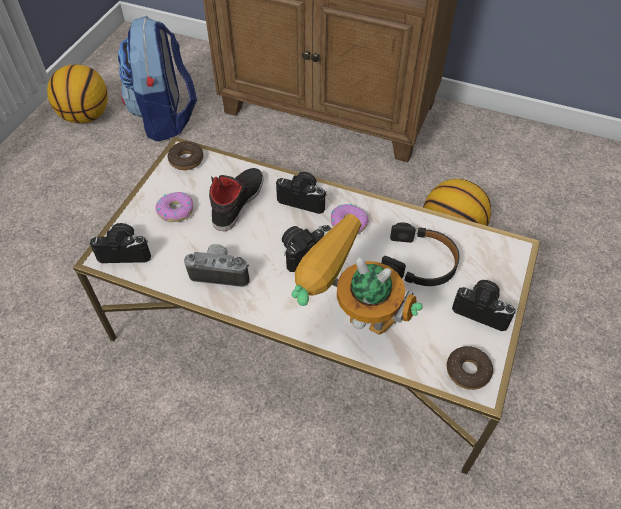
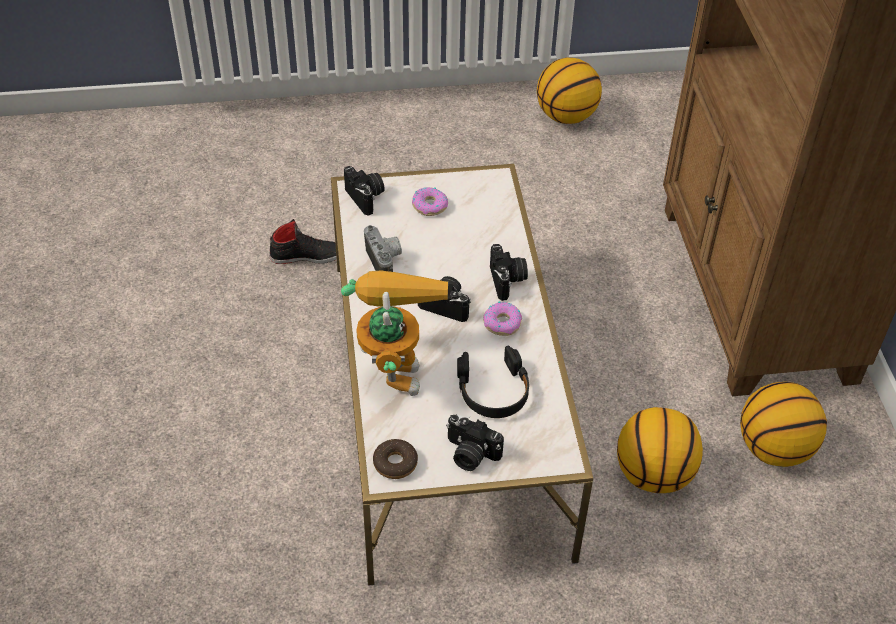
camera: 60 degrees right, 5 degrees down
(165, 117) = (616, 170): backpack -> none
(186, 160) = (491, 184): donut -> none
(237, 201) = (470, 239): black shoe -> black shoe (307, 255)
(461, 164) = (773, 448): none -> basketball
(482, 310) = (470, 454): camera -> camera turned 120 degrees clockwise

